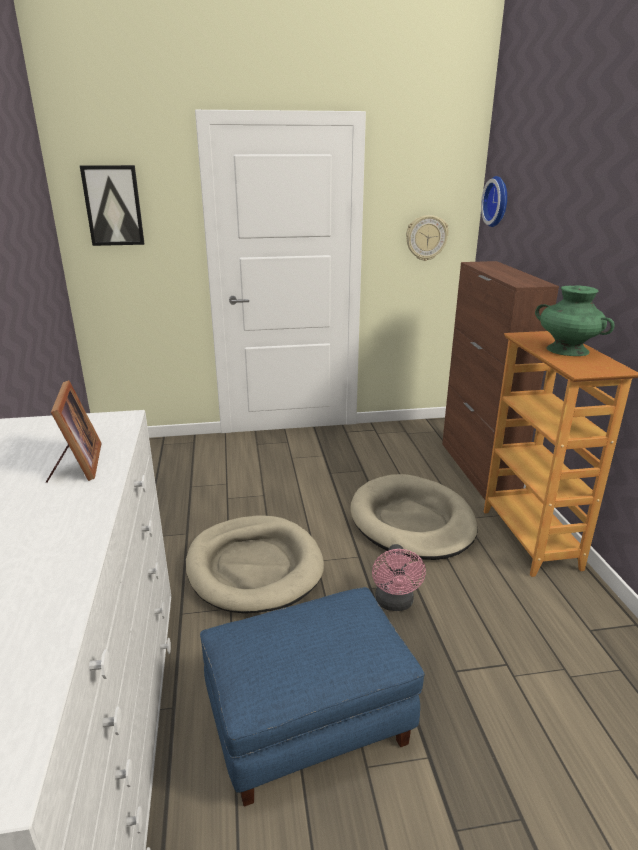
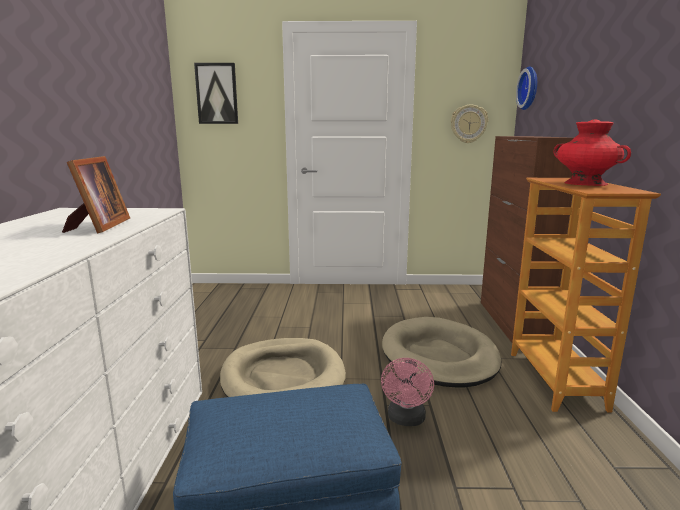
camera: 10 degrees right, 10 degrees down
(567, 350) = (585, 183): green vase -> red vase

